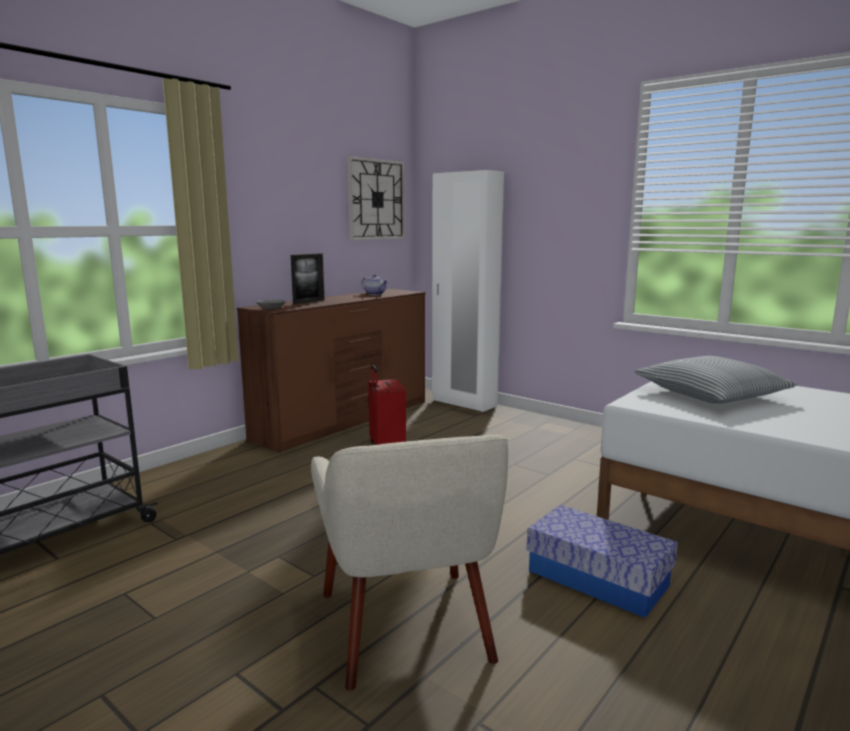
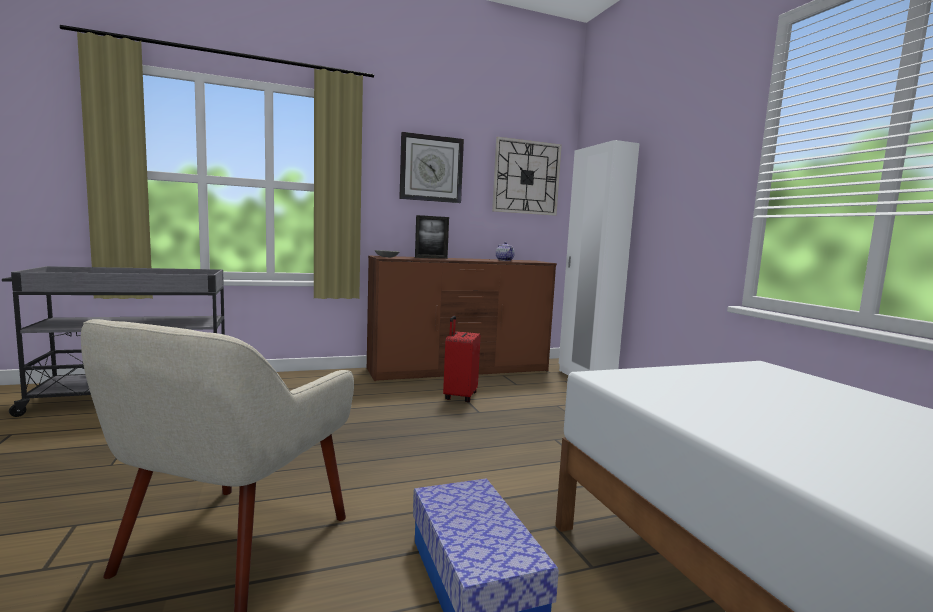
camera: 30 degrees right, 5 degrees down
(289, 196) = (431, 168): none -> wall clock
(711, 394) = (743, 389): pillow -> none

